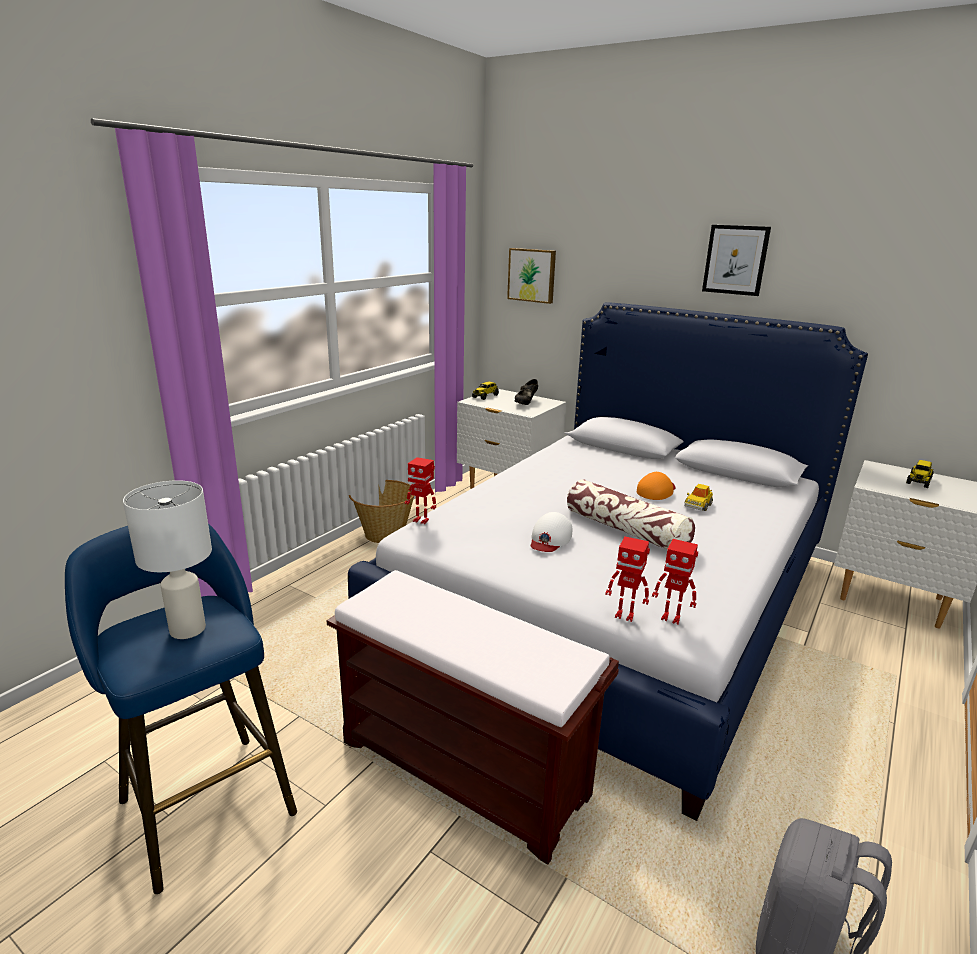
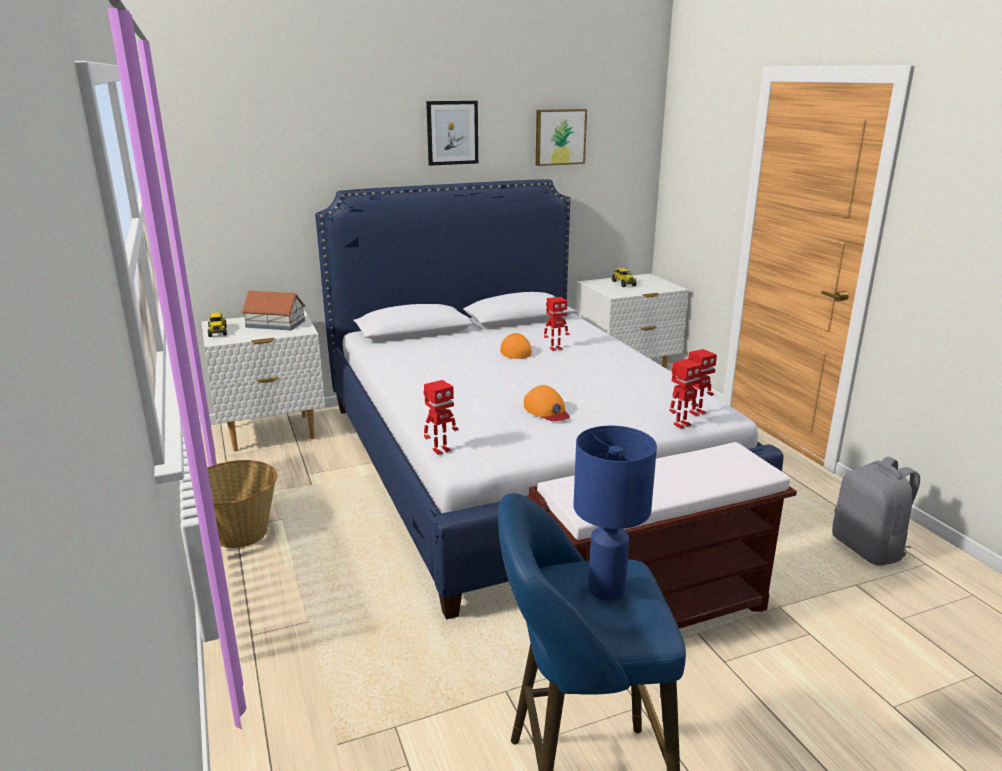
camera: 55 degrees left, 0 degrees up
(187, 628) = (605, 588): white table lamp -> blue table lamp
(526, 403) = (275, 324): black shoe -> toy house
(532, 275) = (227, 173): picture -> picture (559, 137)
(550, 538) = (547, 410): white cap -> orange cap
(626, 530) = (563, 382): pillow -> none
(697, 505) = (555, 348): toy car -> toy robot

